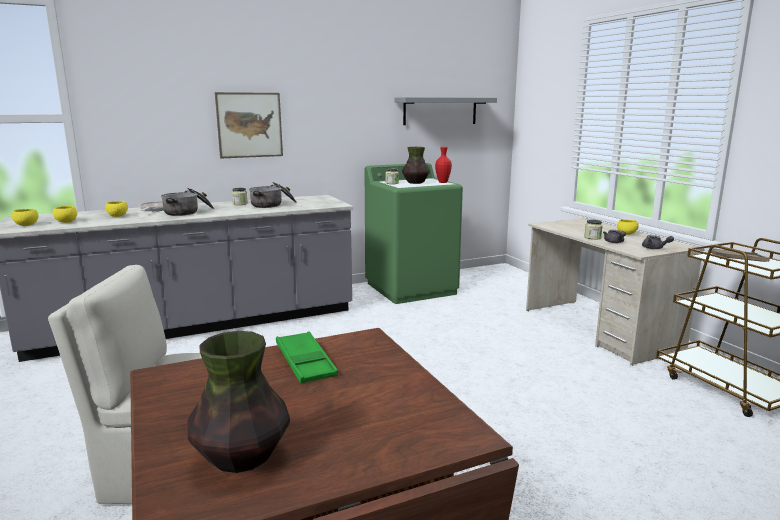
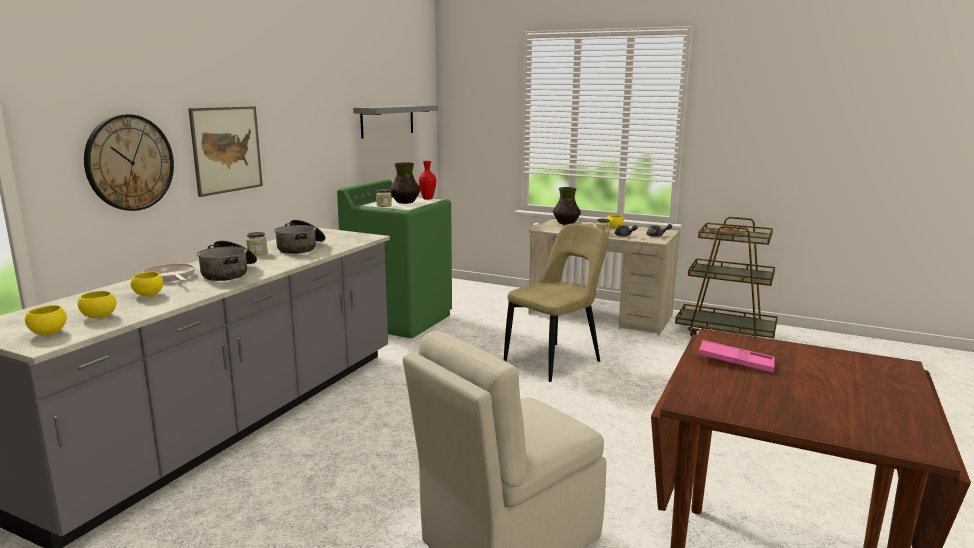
camera: 40 degrees left, 0 degrees up
(161, 128) = (129, 162): none -> wall clock
(242, 458) = (866, 416): vase -> vase (566, 223)
(305, 362) = (735, 361): green tray -> pink tray
(476, 355) = (556, 361): none -> beige chair

